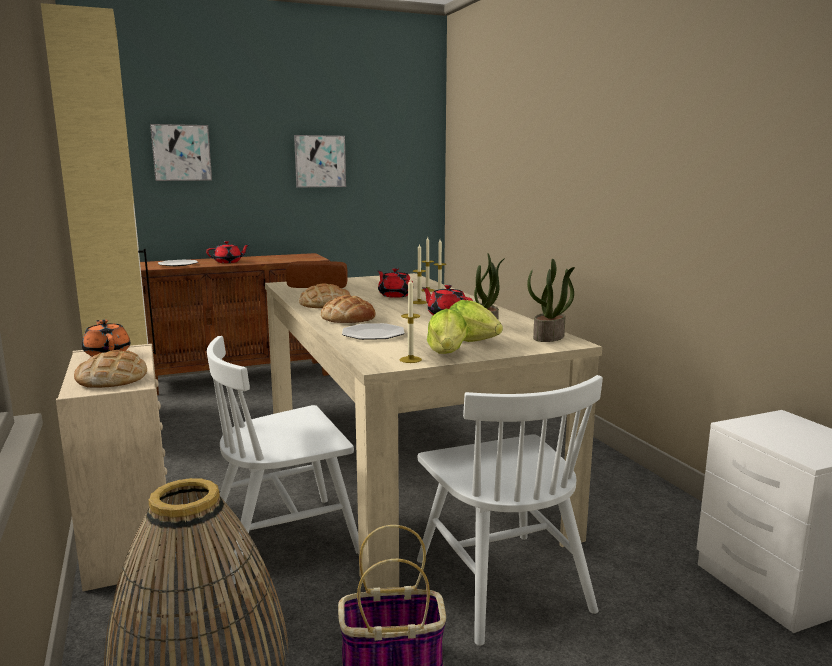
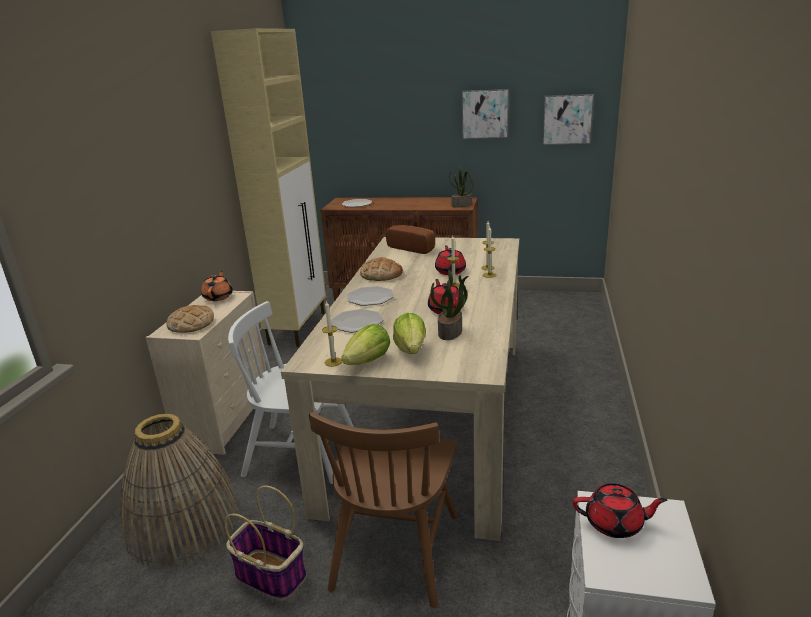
camera: 35 degrees right, 10 degrees up
(181, 152) = (369, 110): picture -> picture (567, 119)
(228, 262) = (394, 205): red teapot -> red teapot (615, 524)
(348, 318) = (370, 297): bread -> plate
(502, 584) = (395, 550): white chair -> brown chair
(549, 337) = (479, 360): potted plant -> potted plant (461, 205)

